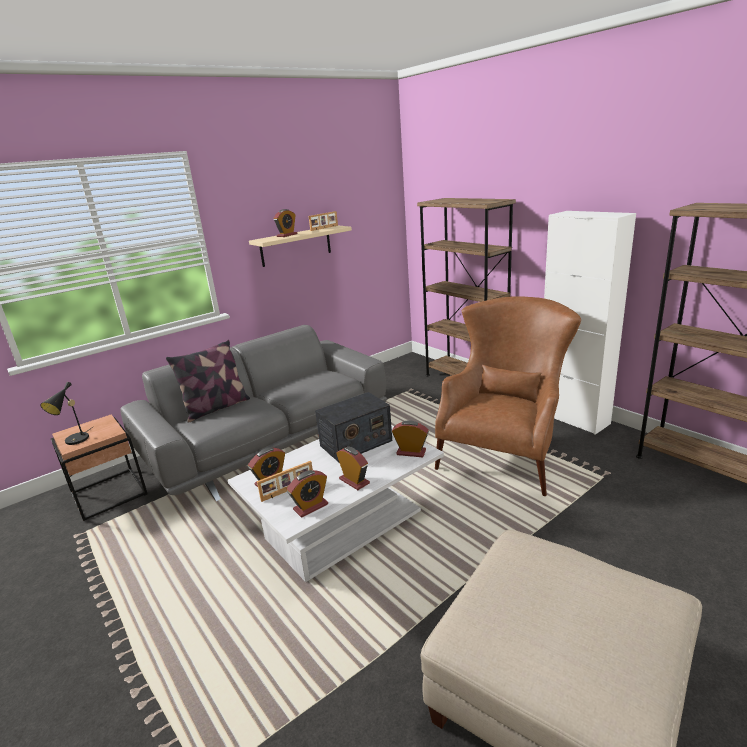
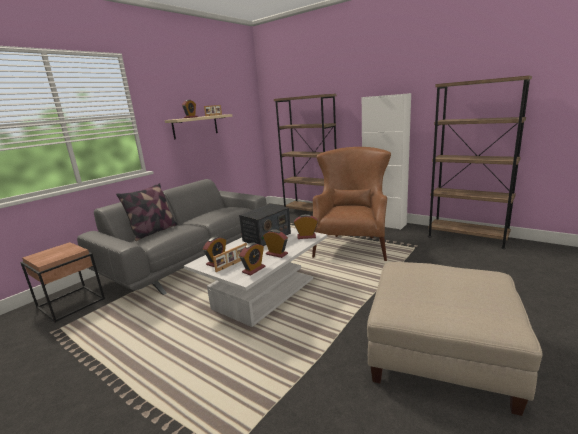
camera: 15 degrees left, 5 degrees down
(75, 441) = (46, 258): black table lamp -> none

